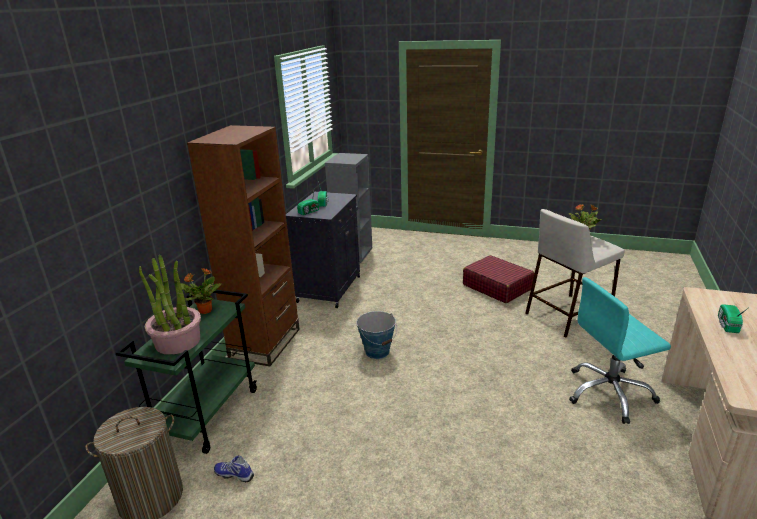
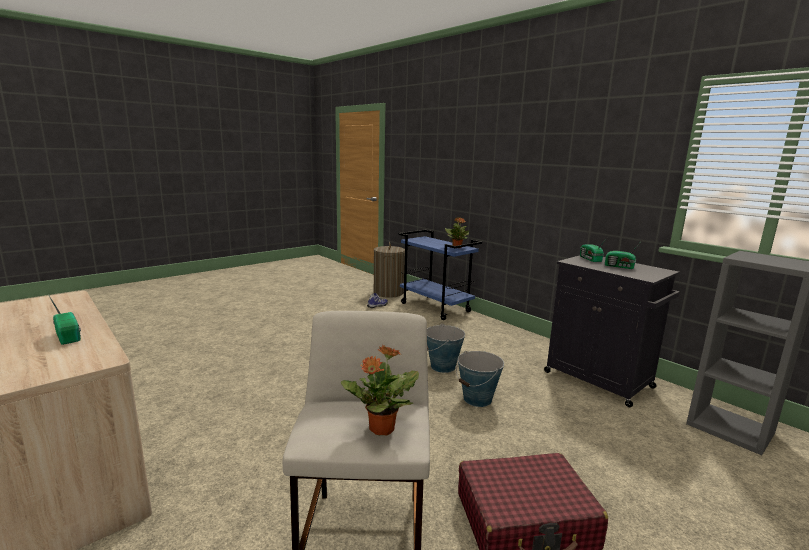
camera: 120 degrees right, 10 degrees down
(177, 342) = (428, 241): potted plant -> none
(208, 414) = (436, 307): green cart -> blue cart
(265, 343) = (503, 333): brown bookcase -> none
(411, 323) = (477, 399): none -> bucket
(609, 393) = (214, 453): turquoise office chair -> none

